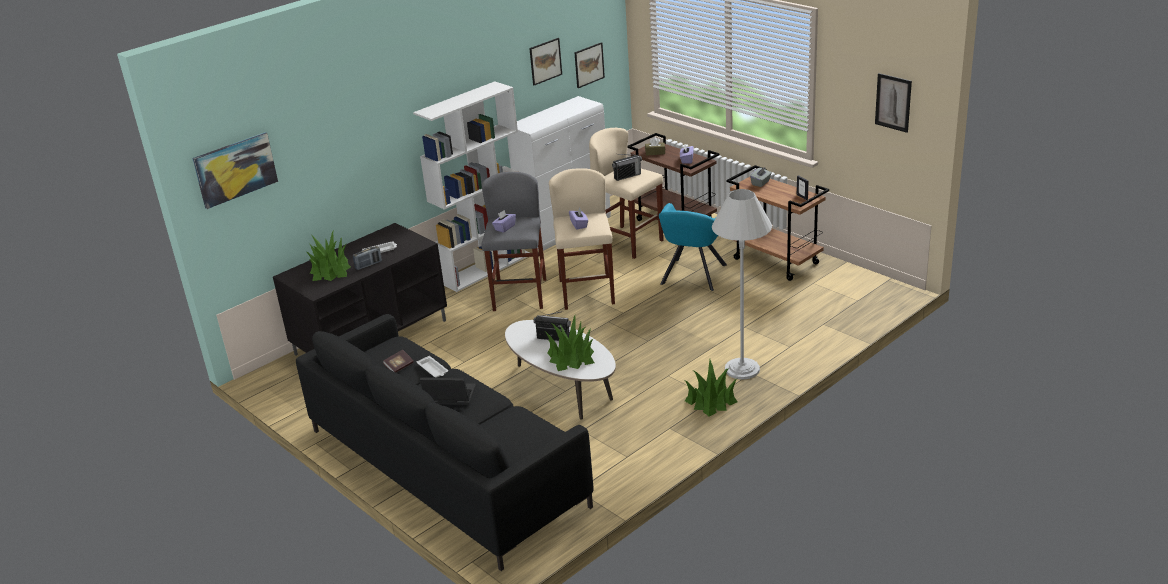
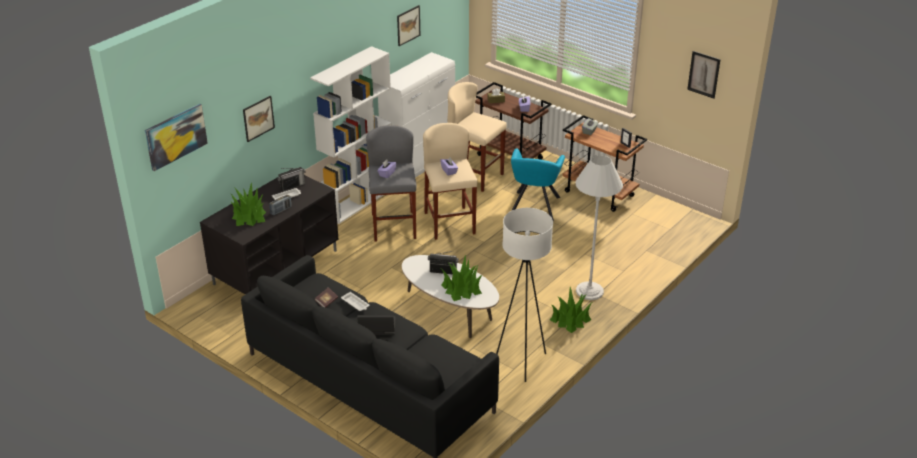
camera: 10 degrees left, 5 degrees up
(589, 65) = (440, 25): picture -> picture (258, 118)
(627, 176) = (478, 124): radio -> radio (292, 186)
(639, 449) = (521, 362): none -> white floor lamp

